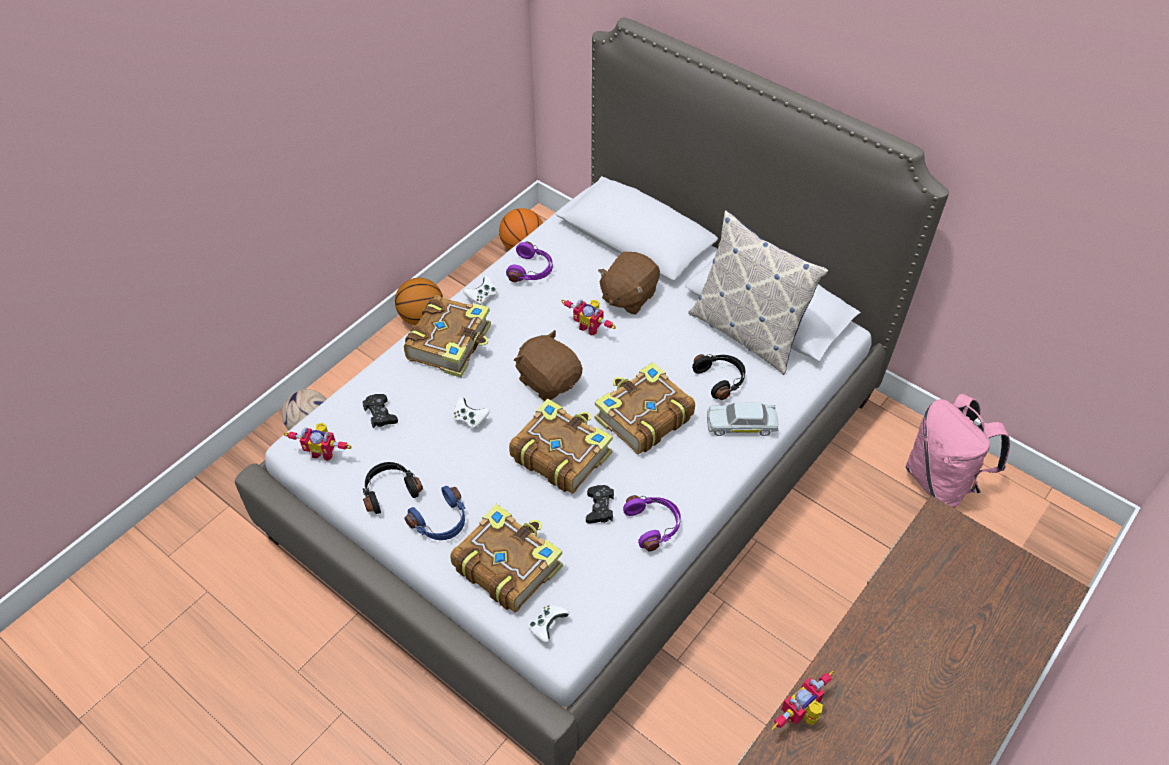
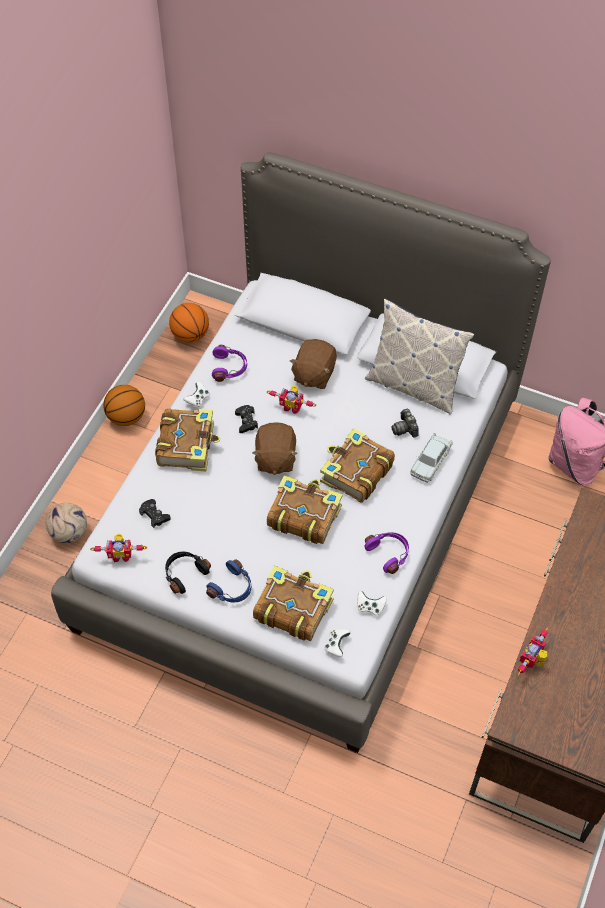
camera: 15 degrees left, 5 degrees up
(470, 419) = (225, 503): white game controller -> white game controller (370, 607)
(549, 380) = (275, 458): brown plush toy -> brown plush toy turned 120 degrees counterclockwise
(599, 508) = (345, 550): black game controller -> black game controller (246, 421)
(721, 379) = (405, 428): black headphones -> camera
(741, 424) = (430, 461): white toy car -> white toy car turned 45 degrees counterclockwise

